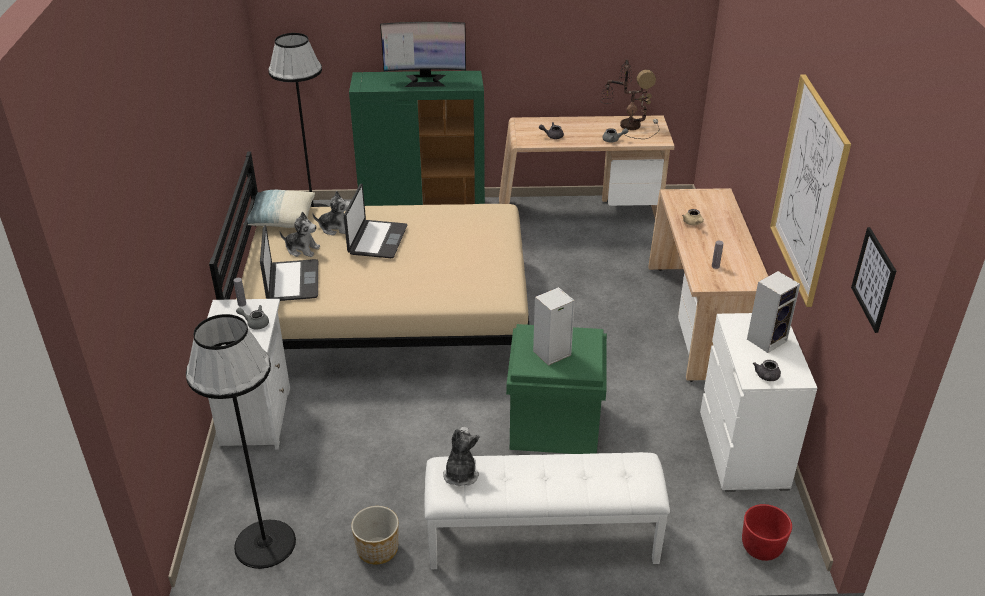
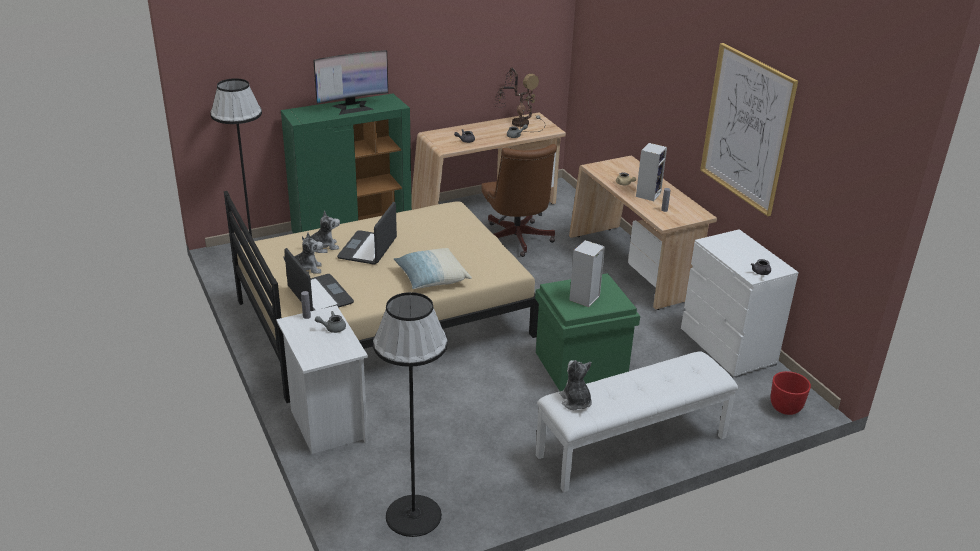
camera: 25 degrees left, 5 degrees down
(282, 219) = (266, 249): pillow -> pillow (431, 278)
(377, 240) = (368, 249): laptop -> laptop turned 150 degrees counterclockwise
(377, 549) = (510, 491): planter -> none
(586, 260) = (516, 241): none -> brown office chair
(767, 339) = (742, 249): speaker -> speaker (648, 194)
(874, 279) = (850, 171): picture -> none

